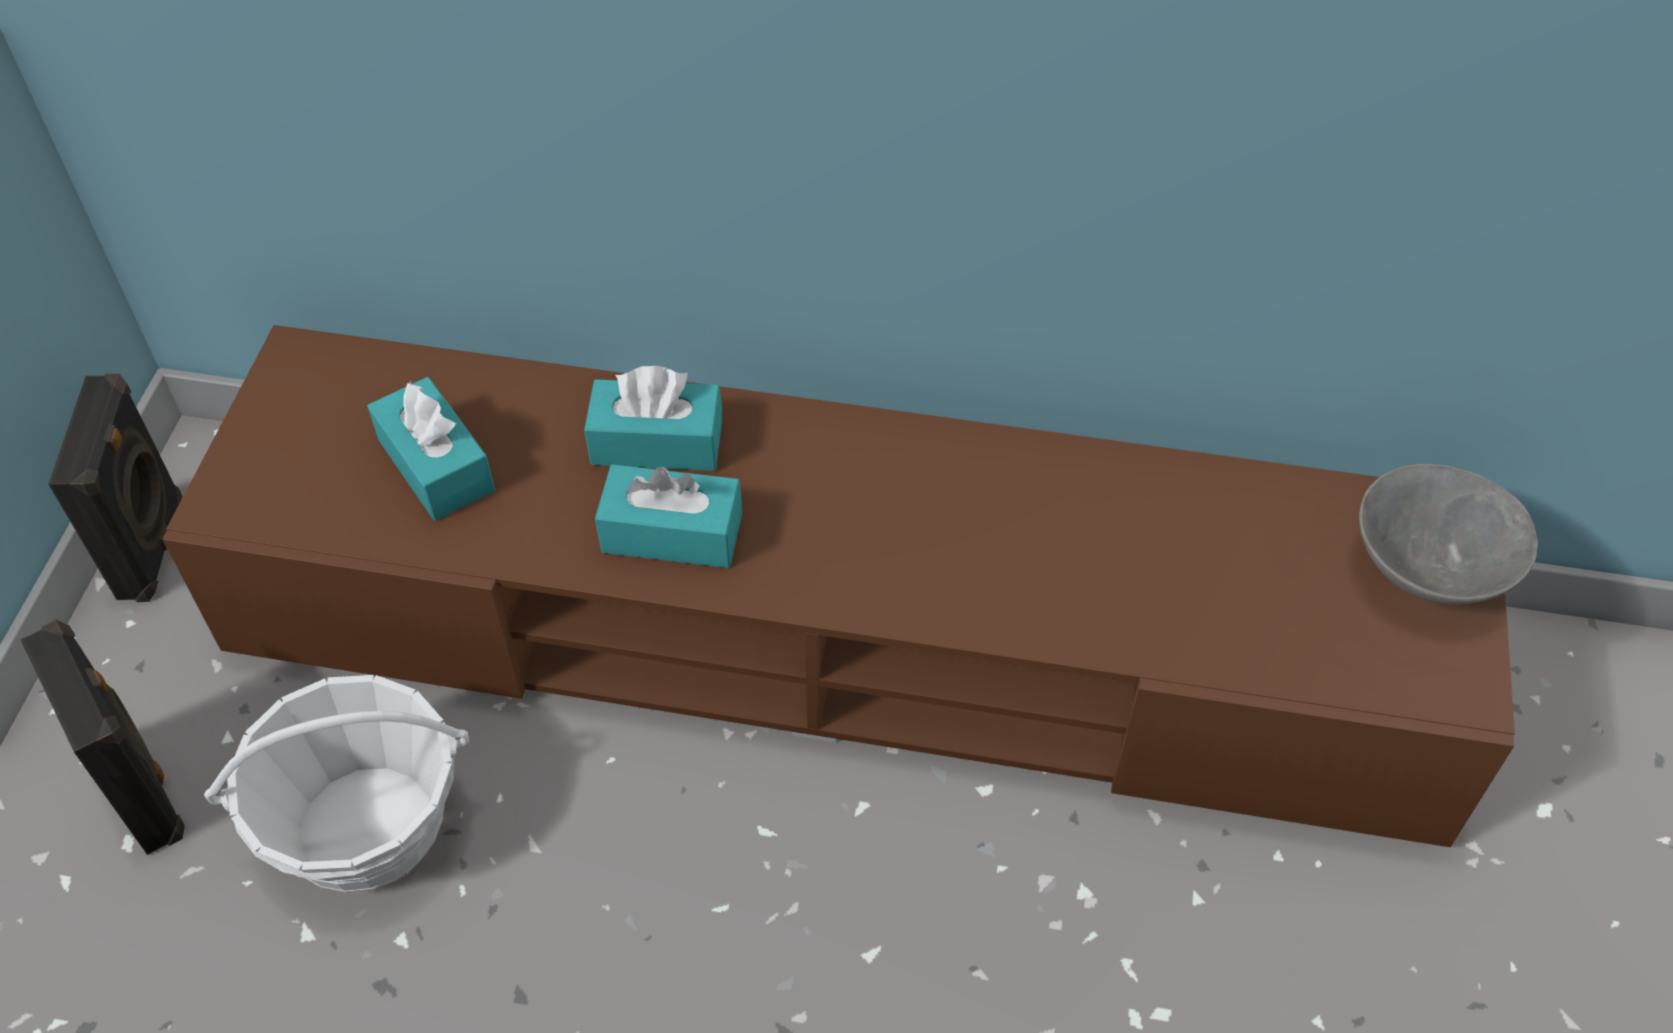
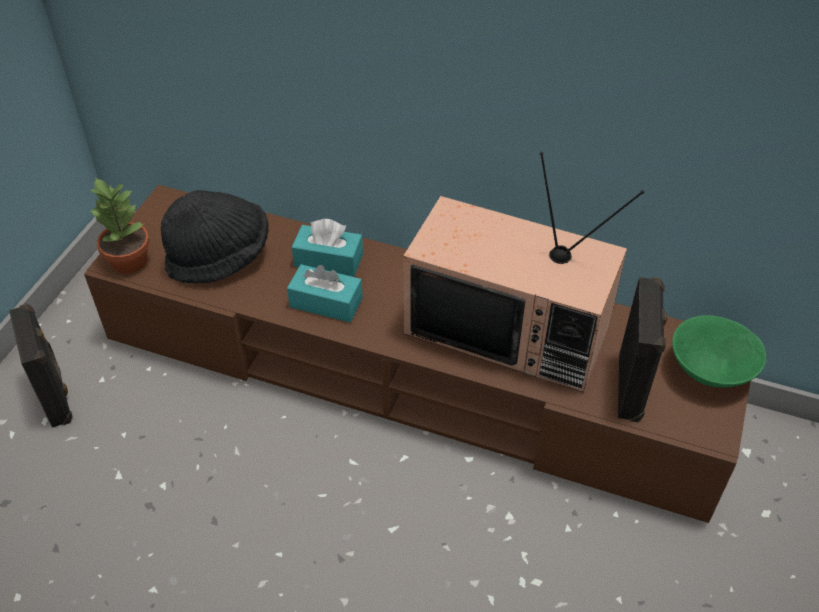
camera: 10 degrees right, 5 degrees down
(154, 547) = (87, 287): black speaker -> black speaker (631, 387)
(249, 498) = (128, 261): none -> potted plant
(367, 828) = (158, 431): basket -> none
(436, 465) = (220, 257): turquoise tissue box -> black hat
(1041, 537) = (510, 329): none -> television
(1430, 571) = (710, 372): grey bowl -> green bowl

